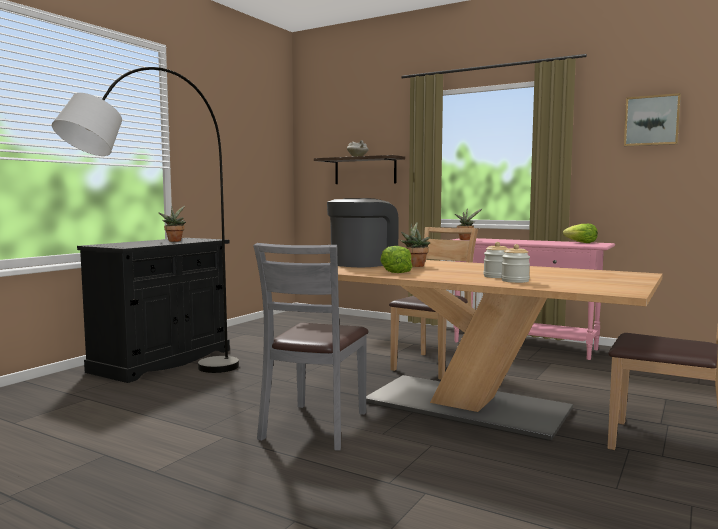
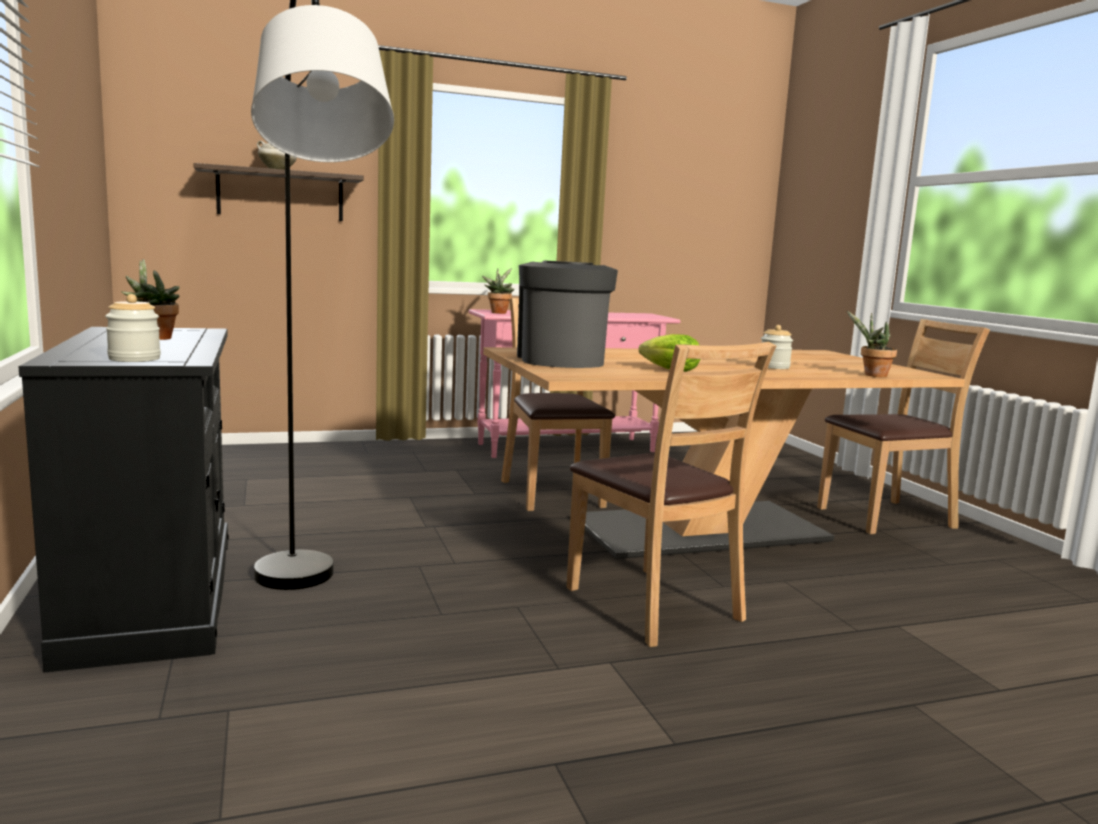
camera: 50 degrees left, 5 degrees up
(315, 426) = (653, 605): grey chair -> brown chair
(415, 265) = (629, 358): potted plant -> potted plant (872, 375)
(515, 281) = (814, 371): jar -> jar (134, 359)
(581, 243) = (630, 314): lettuce -> none
(651, 120) = (678, 171): picture -> none

